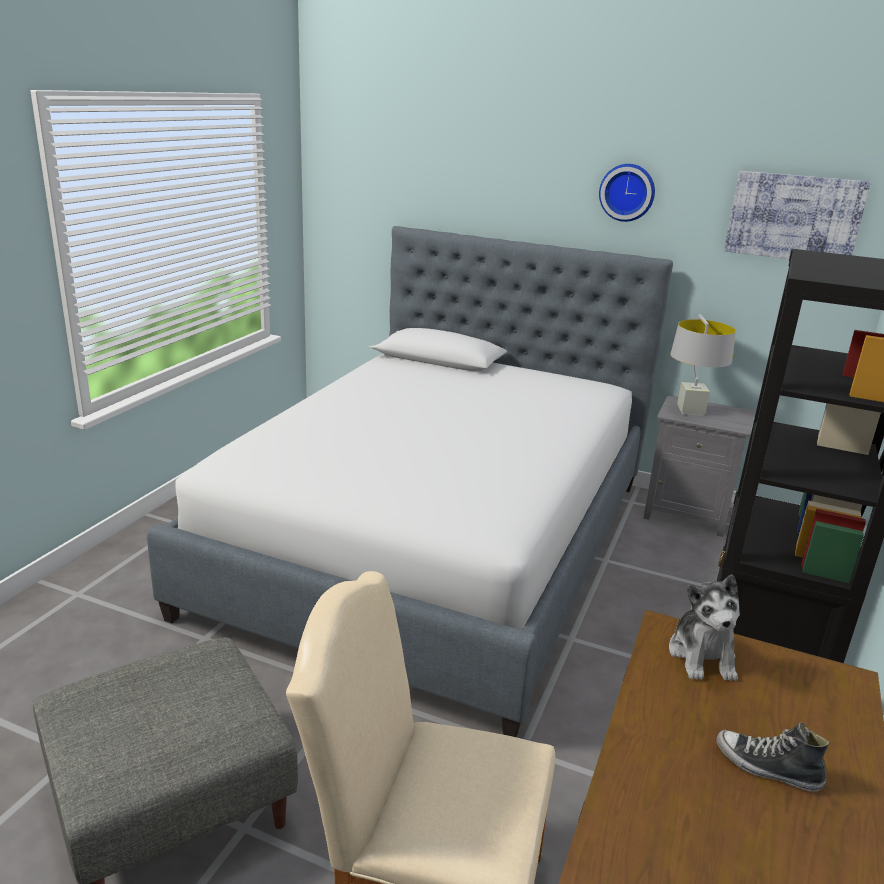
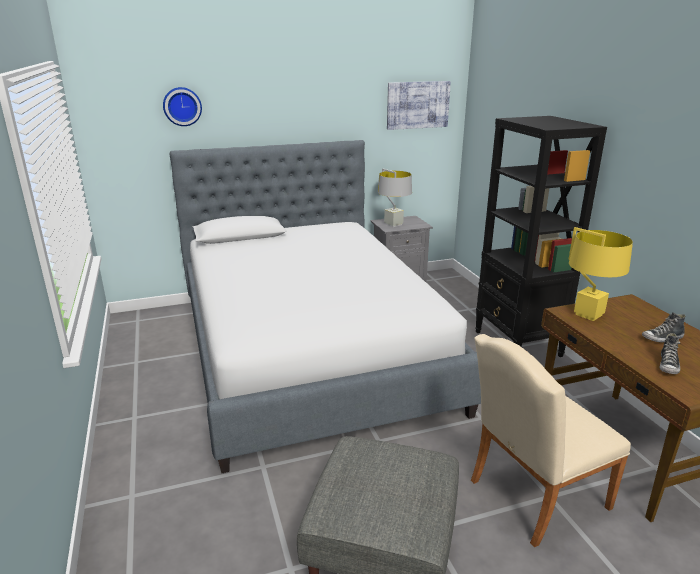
camera: 40 degrees left, 0 degrees up
(627, 192) = (328, 103): wall clock -> wall clock (182, 106)
(672, 810) = (668, 365): none -> shoe
(702, 656) = (588, 314): plush toy -> yellow table lamp

